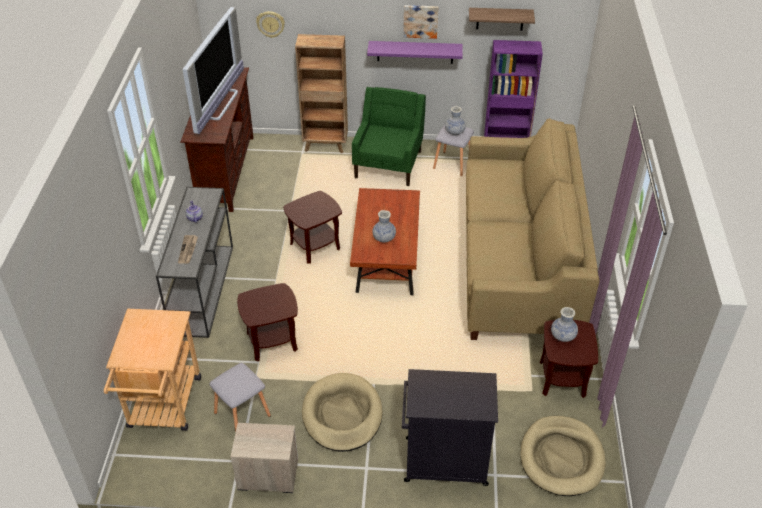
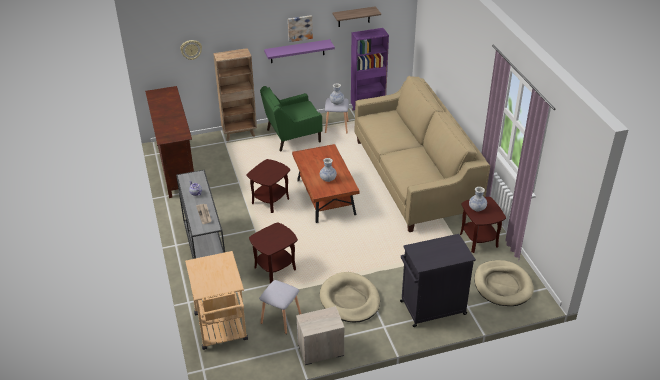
camera: 20 degrees left, 5 degrees down
(219, 104) = (170, 114): television -> none
(389, 163) = (292, 136): green armchair -> green armchair turned 105 degrees counterclockwise

